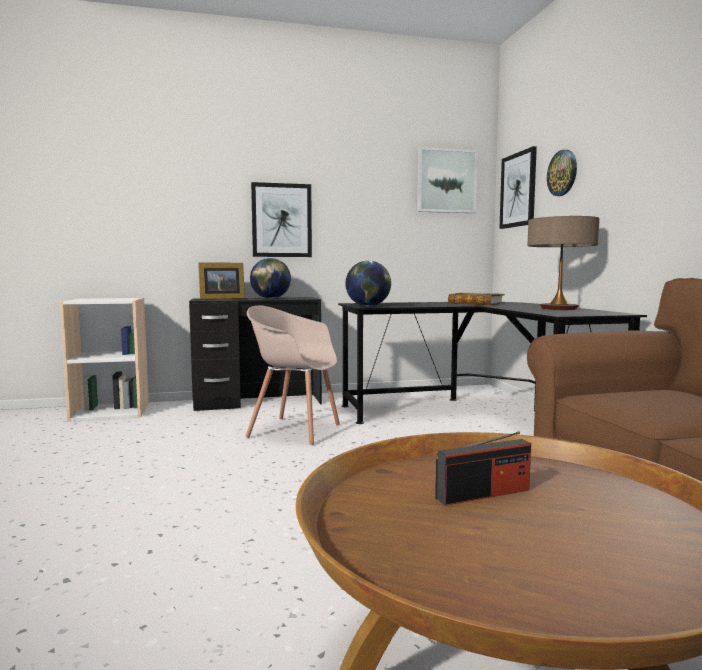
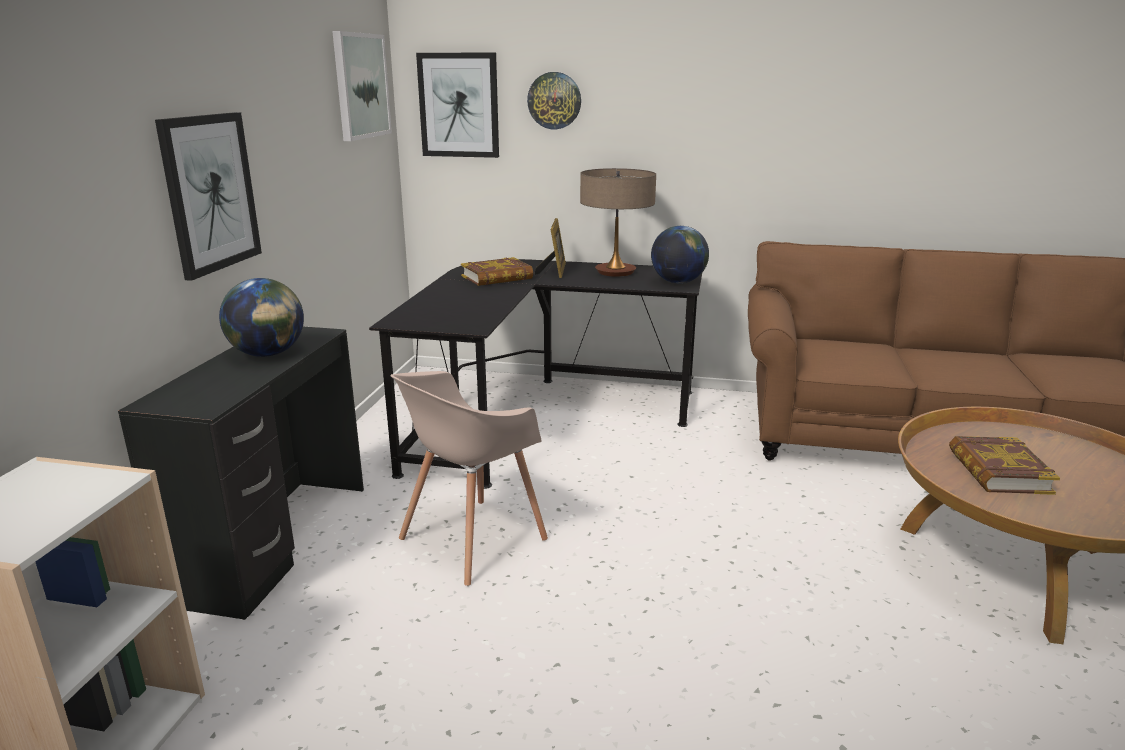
camera: 65 degrees left, 15 degrees up
(220, 299) = (203, 389): picture frame -> picture frame (554, 271)
(368, 306) = (466, 324): globe -> globe (678, 282)
(483, 494) = (998, 472): radio -> book

